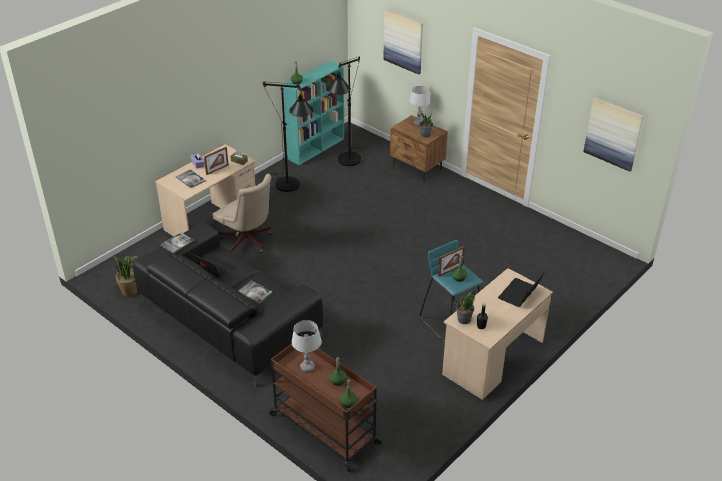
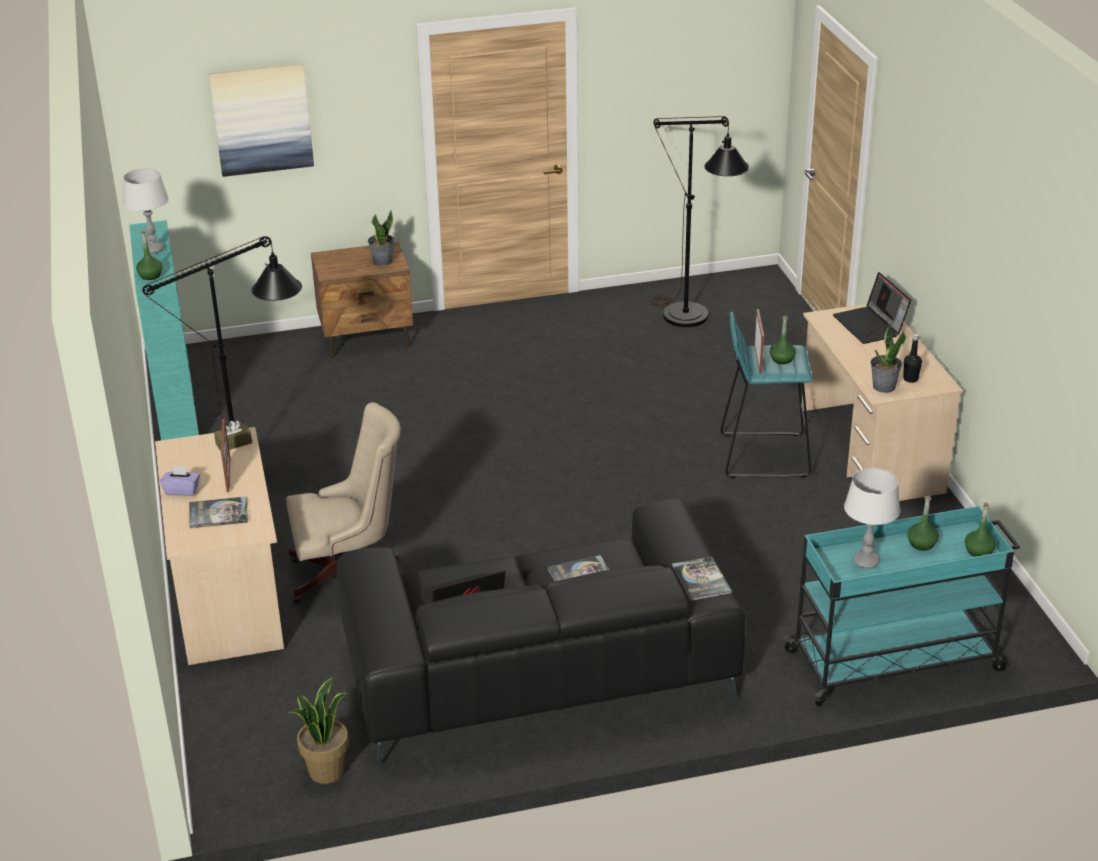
camera: 55 degrees left, 5 degrees down
(177, 243) = (379, 600): book -> book (701, 579)
(325, 430) = (896, 661): brown cart -> turquoise cart
(347, 163) = (262, 395): black floor lamp -> black floor lamp (694, 321)
(418, 123) = (342, 255): grey table lamp -> grey table lamp (153, 249)
(613, 133) = (708, 84): picture -> none

